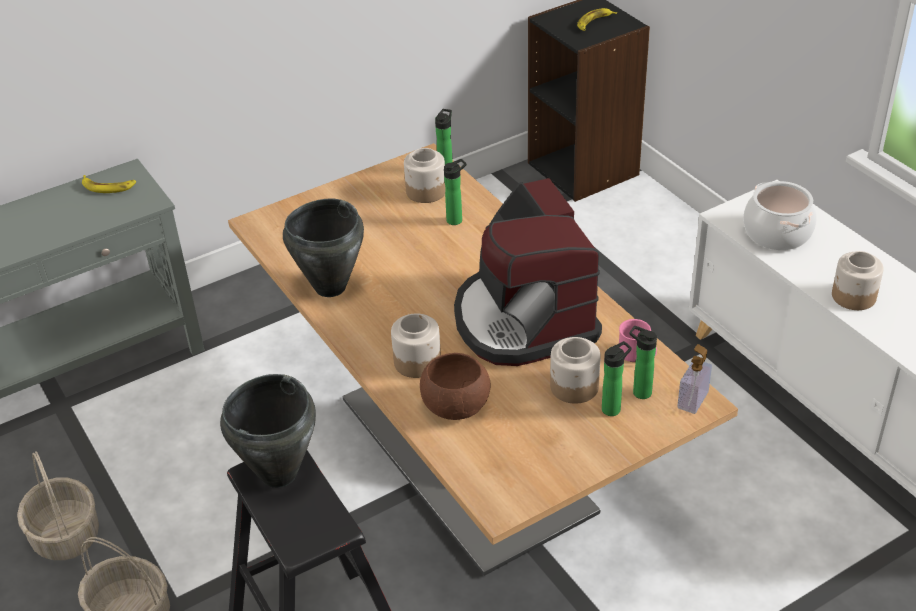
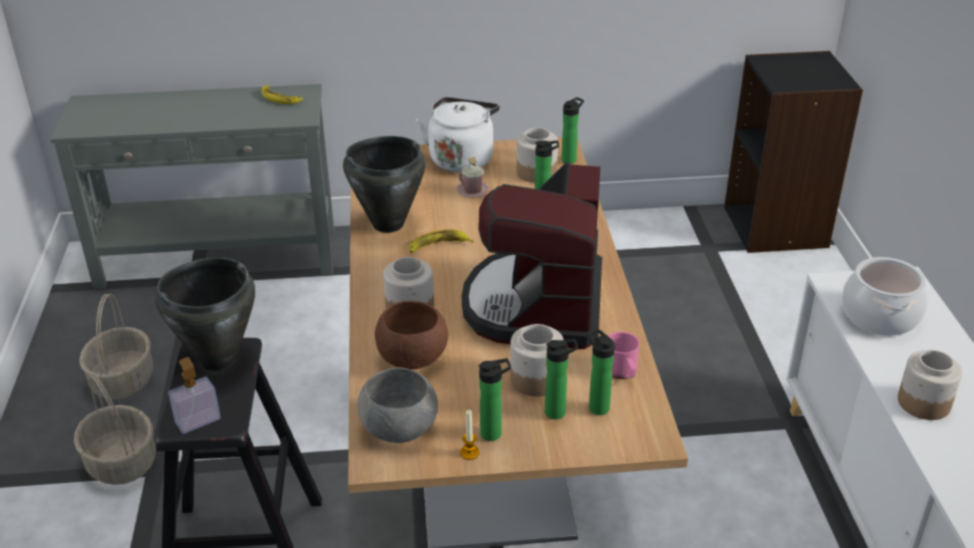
camera: 25 degrees right, 5 degrees down
(345, 198) = (461, 158): none -> white kettle
(382, 228) = (473, 190): none -> pink mug
(495, 472) = (399, 427): none -> grey bowl
(570, 471) = (469, 453): none -> candle
(576, 446) = (494, 433): none -> bottle
(594, 22) = (807, 74): banana -> banana (438, 246)
(692, 400) = (645, 433): soap dispenser -> soap dispenser (198, 421)

